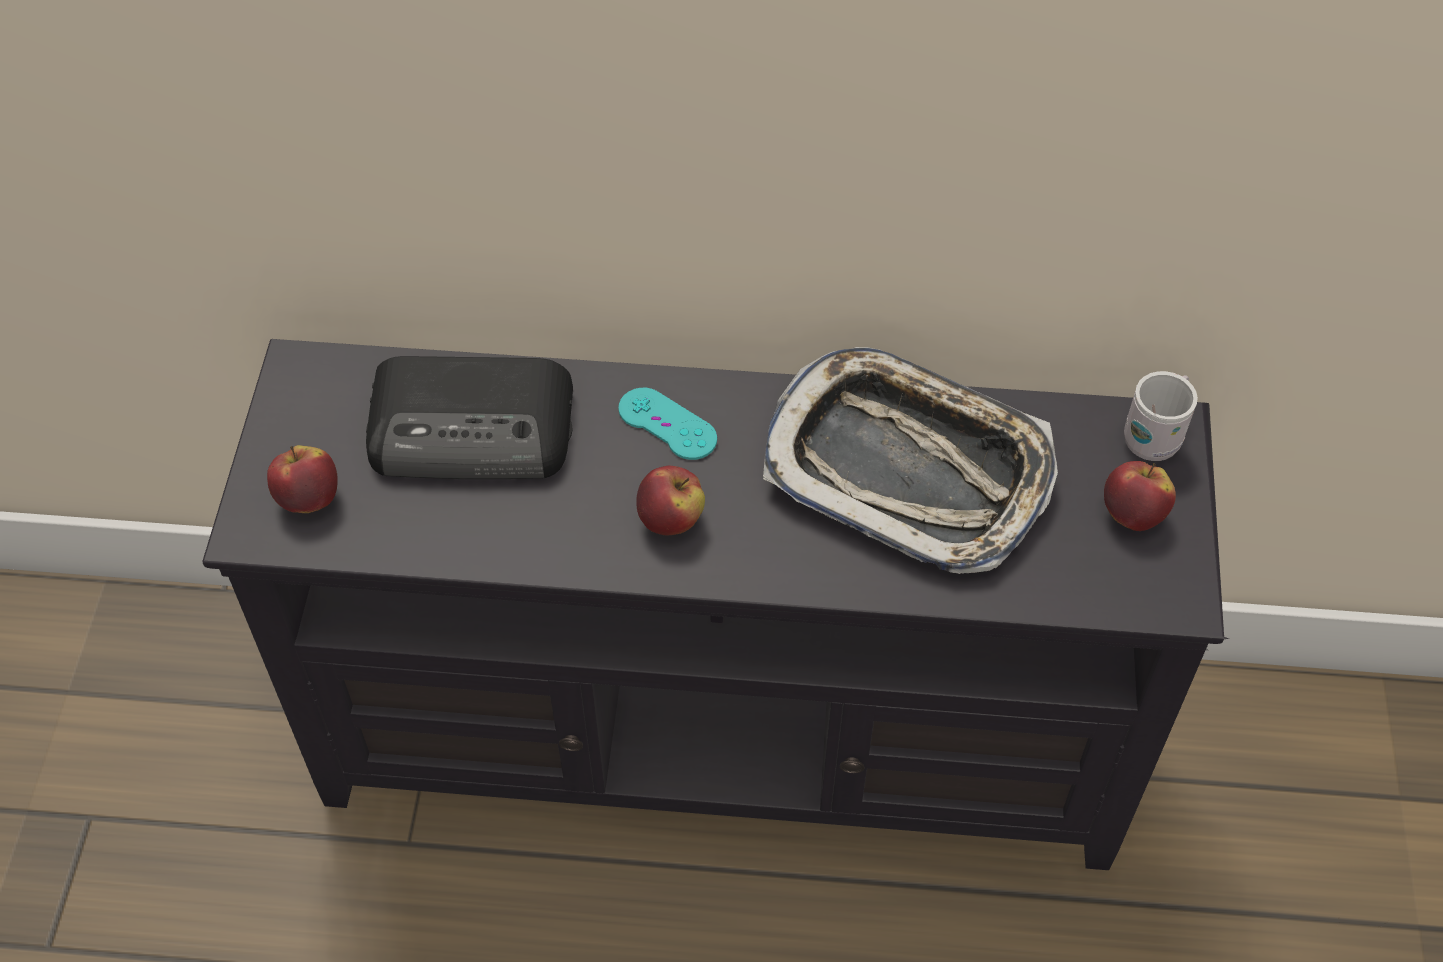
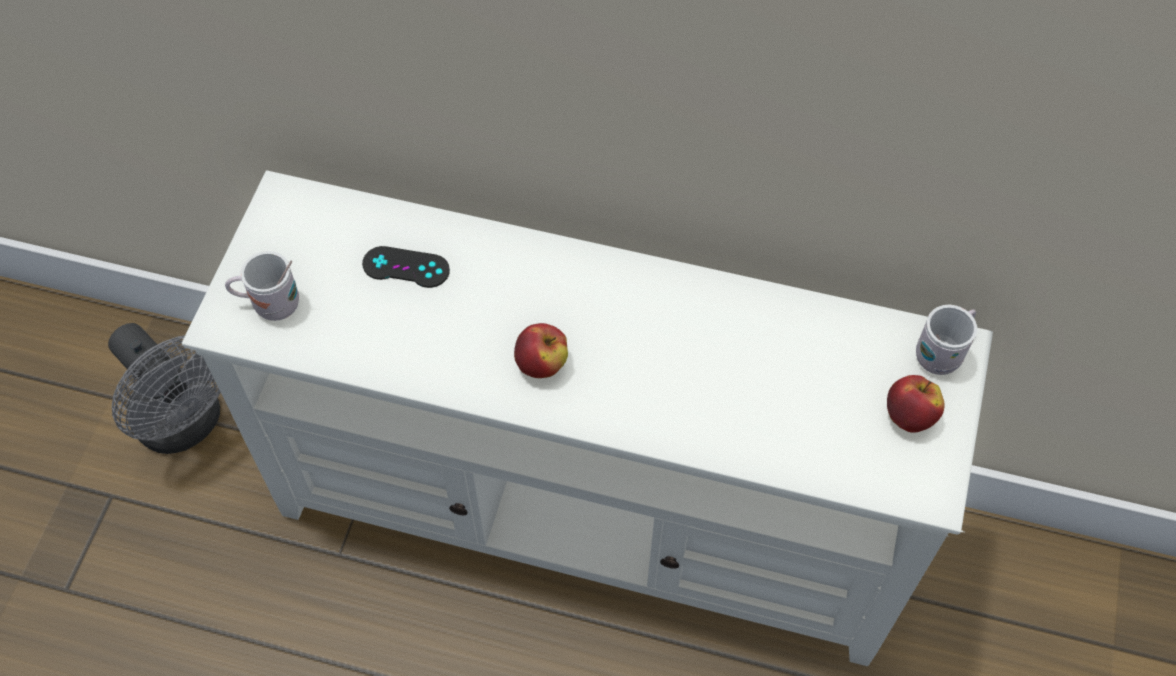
camera: 10 degrees right, 5 degrees up
(174, 711) = (186, 425): none -> grey fan
(309, 498) = (269, 304): apple -> white mug
(475, 429) = (406, 267): radio -> black game controller
(667, 424) = (555, 285): turquoise game controller -> none
(722, 737) = (589, 511): black tv stand -> white tv stand
(908, 469) = (736, 350): tray -> none

